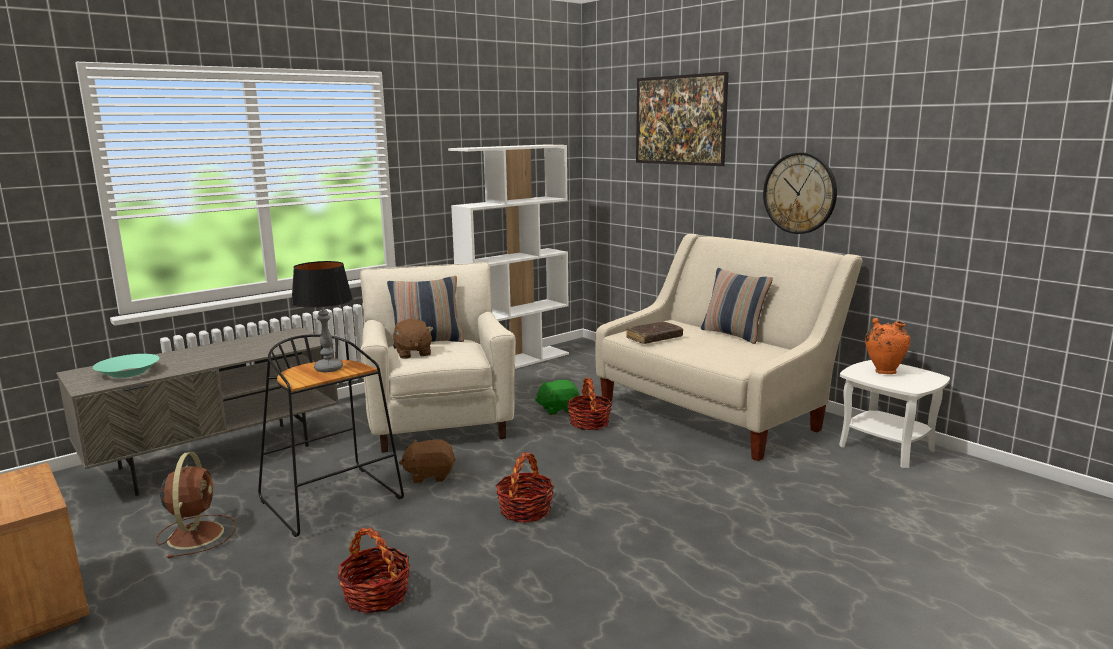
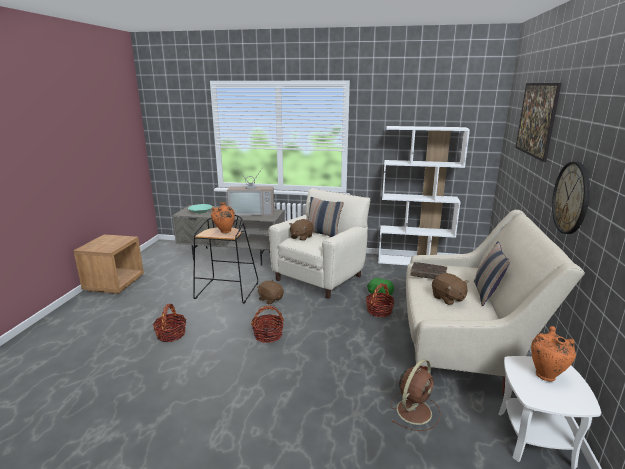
camera: 50 degrees right, 5 degrees up
(196, 534) = (180, 282): brown fan -> brown fan (414, 410)
(254, 345) = (252, 212): none -> television
(329, 368) = (224, 232): table lamp -> orange vase
(719, 349) = (448, 298): none -> brown plush toy

